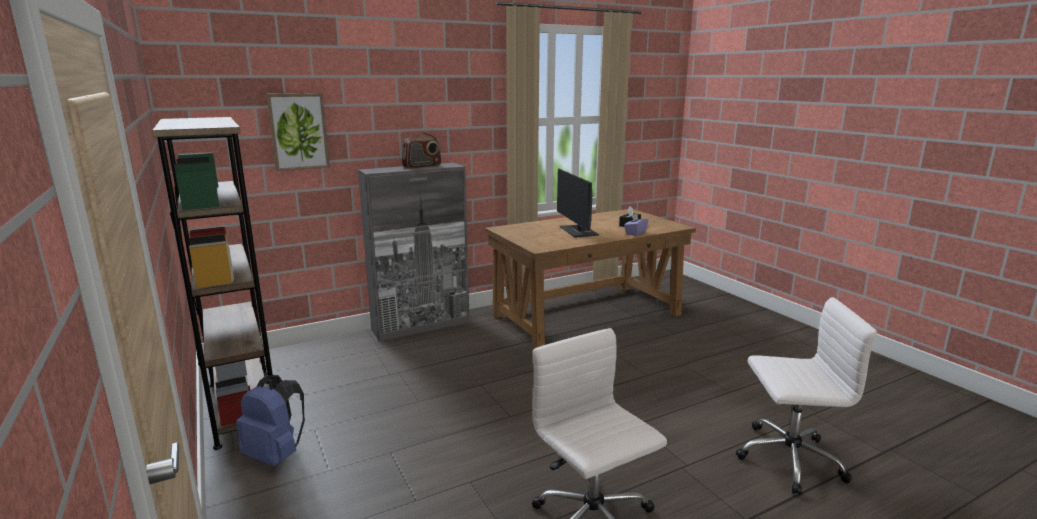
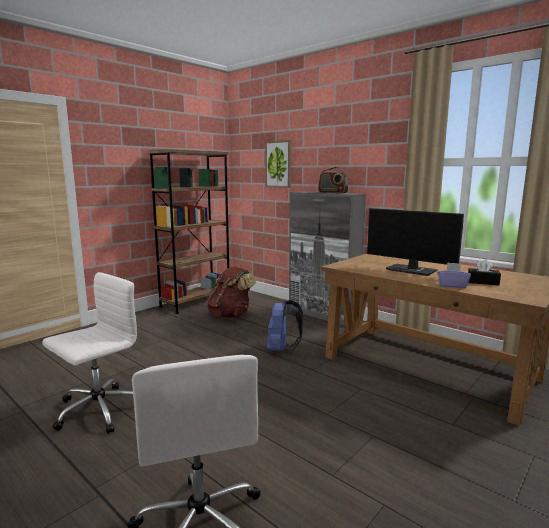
camera: 70 degrees right, 5 degrees down
(276, 455) = (156, 317): blue backpack -> blue backpack (282, 349)
(350, 384) = (230, 315): none -> brown backpack
(579, 232) = (412, 270): monitor -> monitor turned 105 degrees counterclockwise

